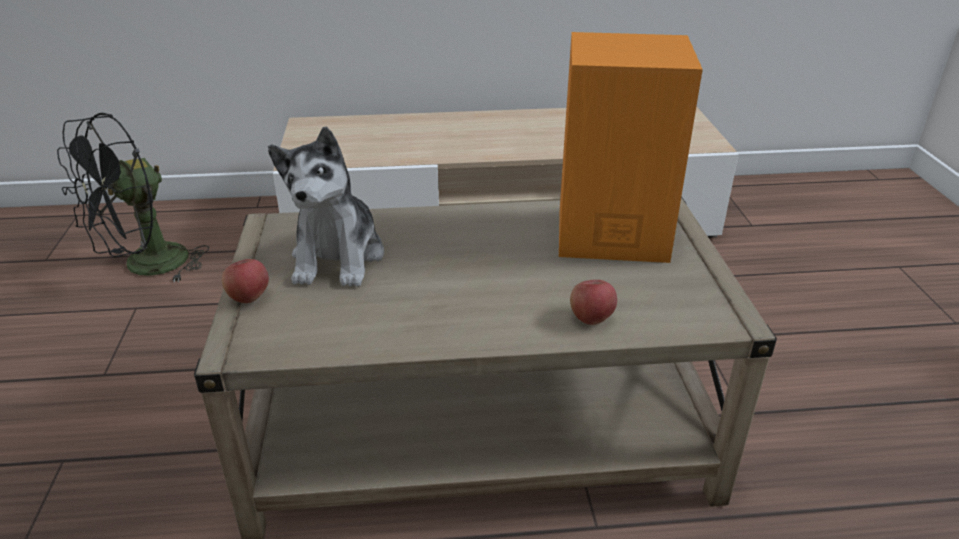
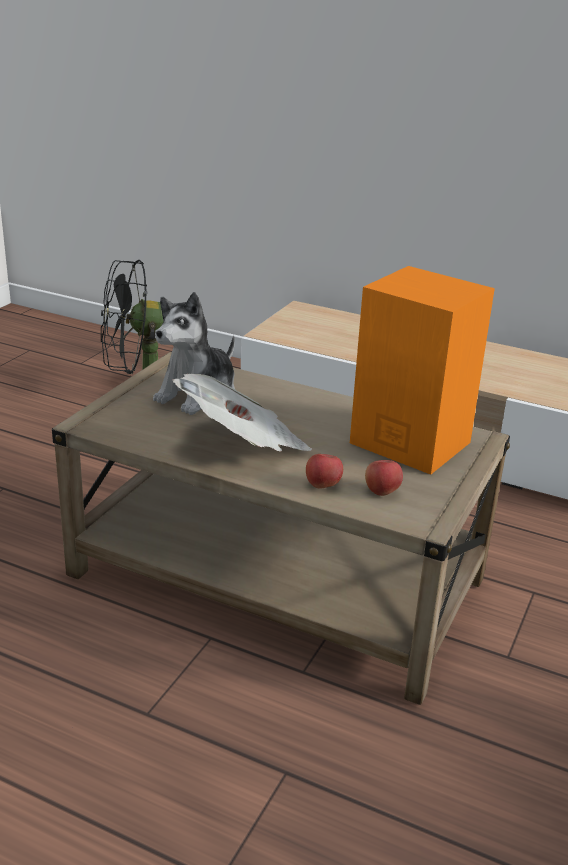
camera: 30 degrees right, 5 degrees down
(249, 297) = (120, 399): apple -> apple (382, 491)
(457, 303) = (243, 445): none -> newspaper

